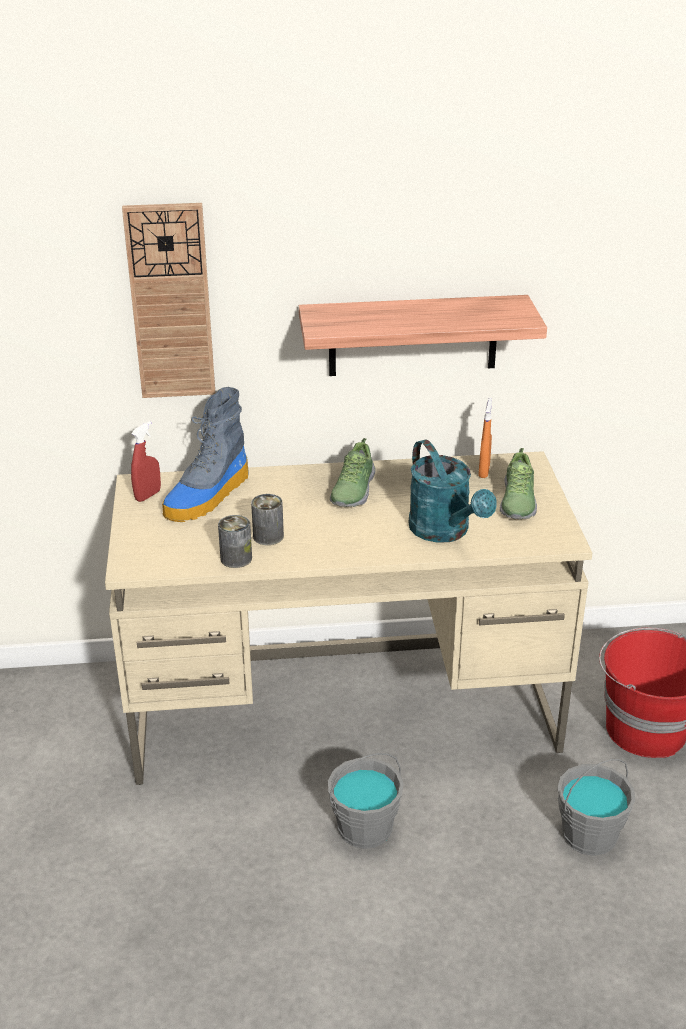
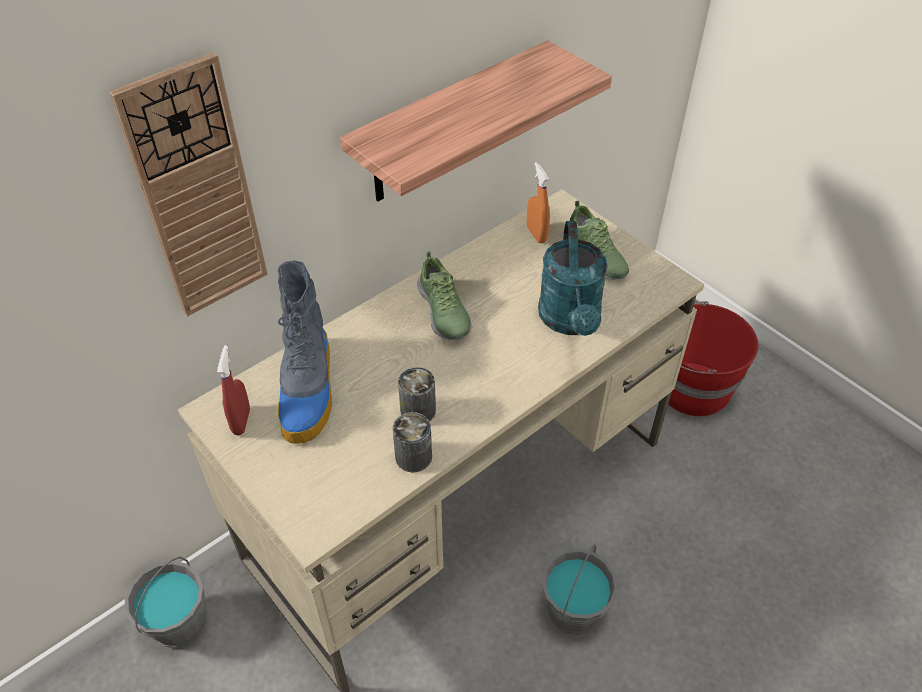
camera: 35 degrees left, 15 degrees up
(445, 532) = (571, 321): turquoise watering can -> turquoise watering can turned 60 degrees clockwise
(589, 834) = (732, 508): grey bucket -> grey bucket (178, 622)

